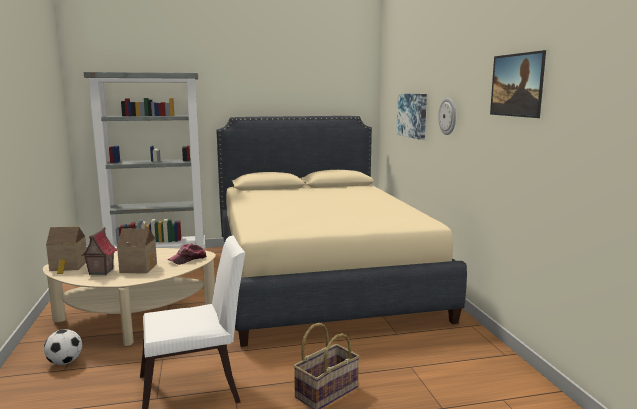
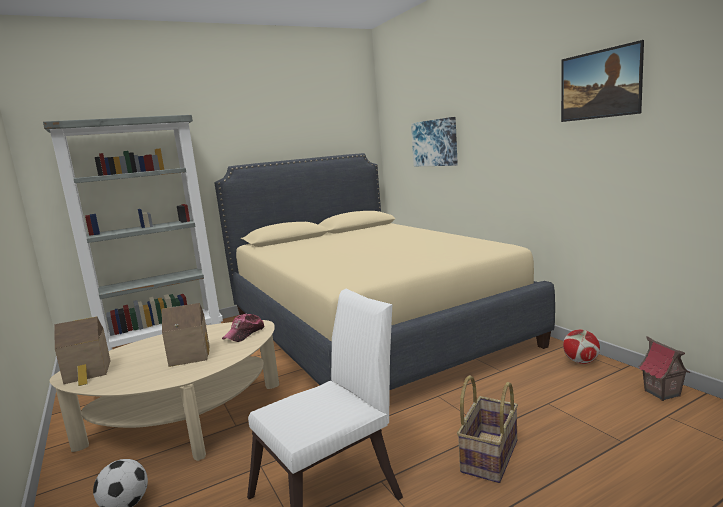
camera: 15 degrees left, 0 degrees up
(101, 272) = (141, 371): toy house -> toy house (662, 393)
(448, 116) = (492, 135): wall clock -> none
(474, 341) = (581, 362): none -> football

